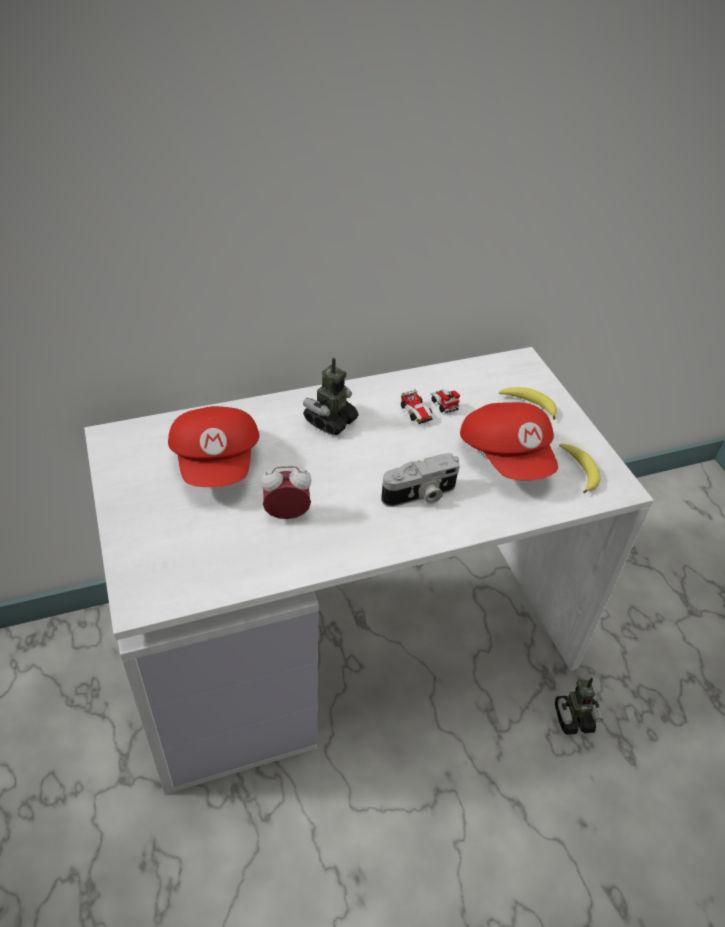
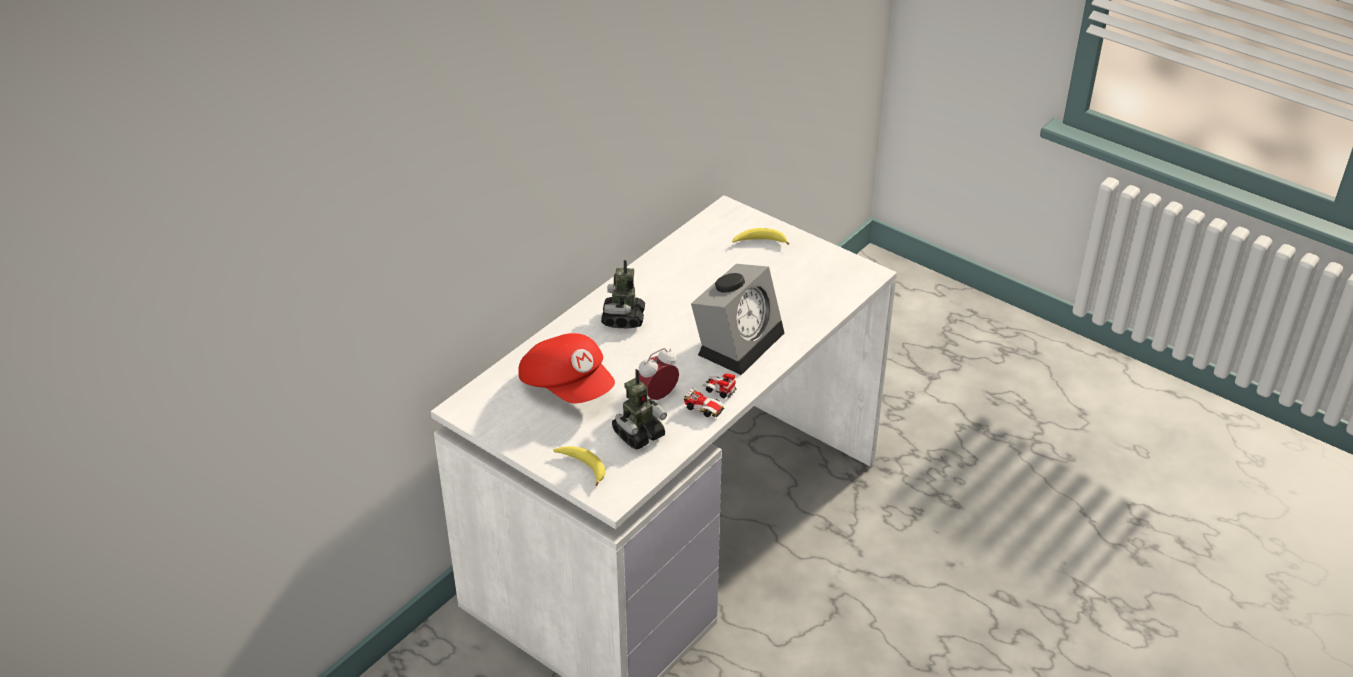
camera: 30 degrees left, 5 degrees down
(420, 495) = (739, 340): camera -> alarm clock
(430, 410) = (690, 278): toy car -> toy car (712, 401)
(507, 457) = (776, 286): red cap -> none
(573, 718) = (895, 499): toy robot -> toy robot (638, 434)
(579, 471) = (833, 274): banana -> banana (582, 466)

